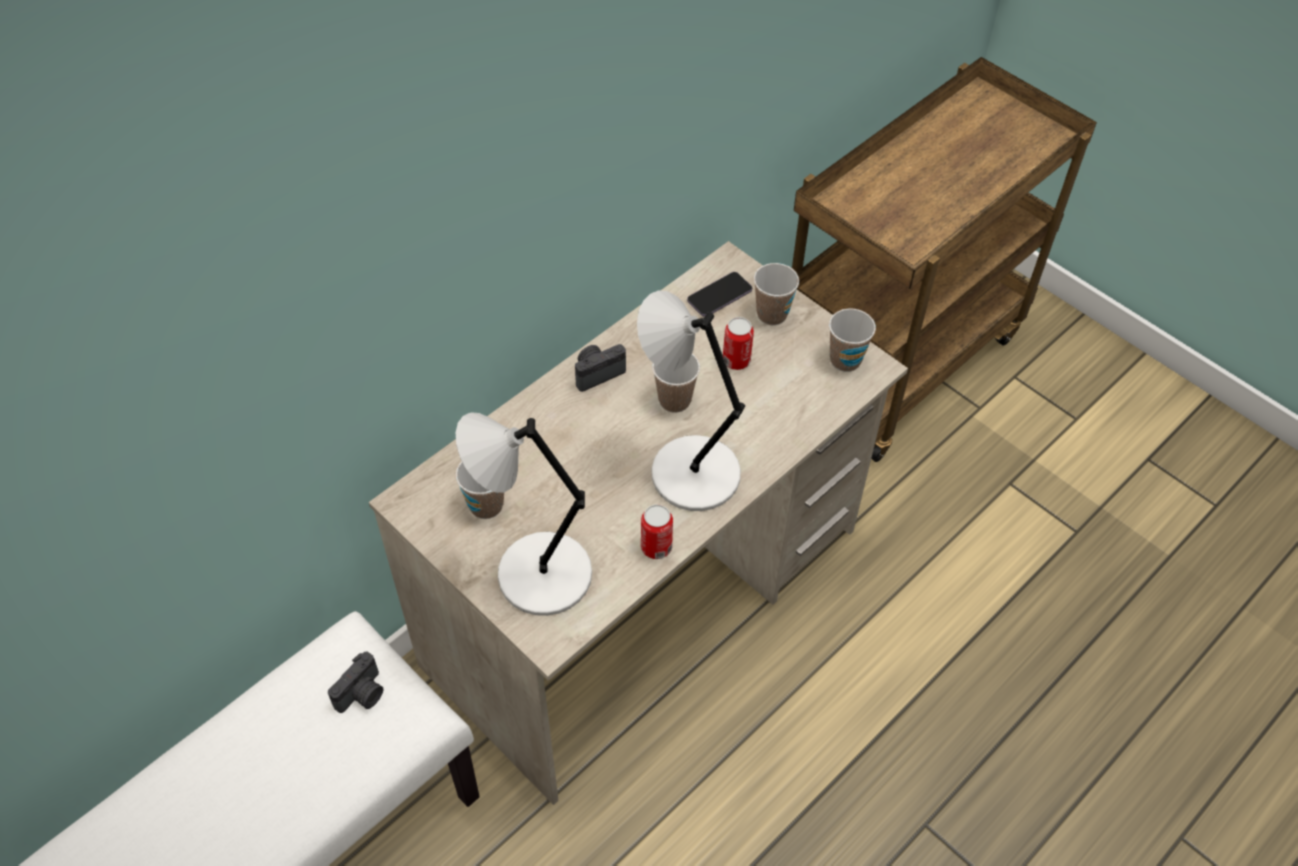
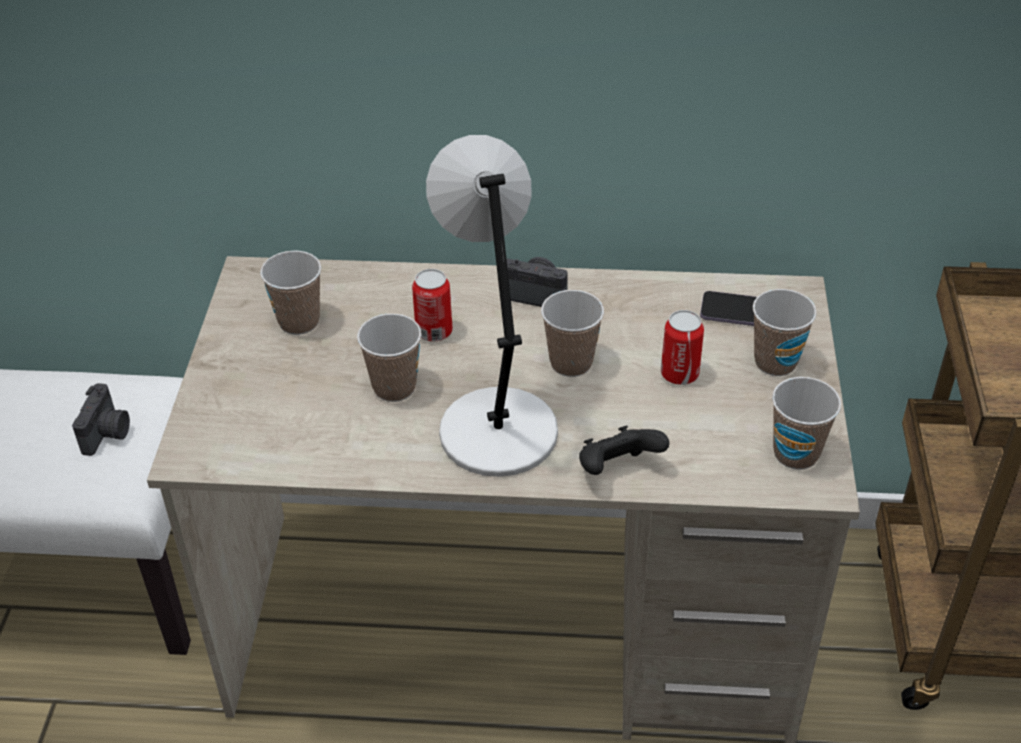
camera: 50 degrees right, 10 degrees down
(362, 694) = (107, 433): camera -> camera turned 75 degrees counterclockwise
(538, 575) = (256, 402): grey table lamp -> none
(603, 497) = (394, 387): none -> cup
(656, 547) = (376, 460): can -> can (434, 331)
(779, 442) = (617, 469): none -> black game controller

